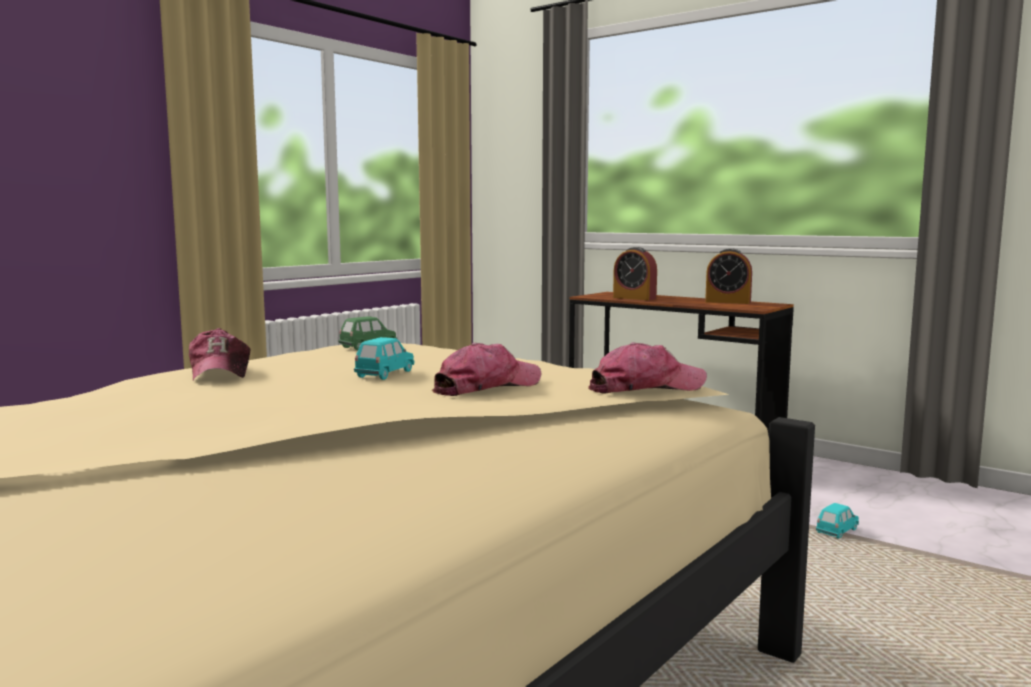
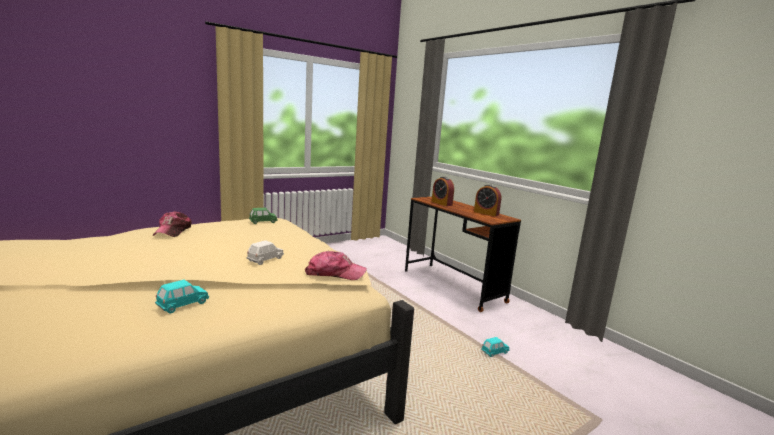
camera: 15 degrees right, 5 degrees up
(385, 374) = (237, 243): turquoise toy car -> turquoise toy car (183, 305)
(487, 386) = (265, 260): cap -> white toy car

